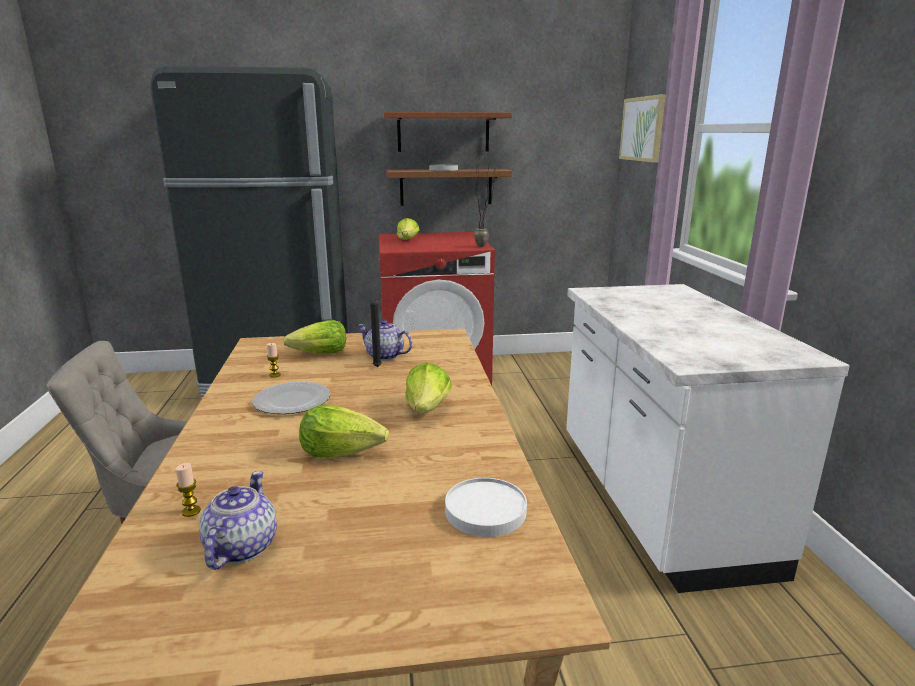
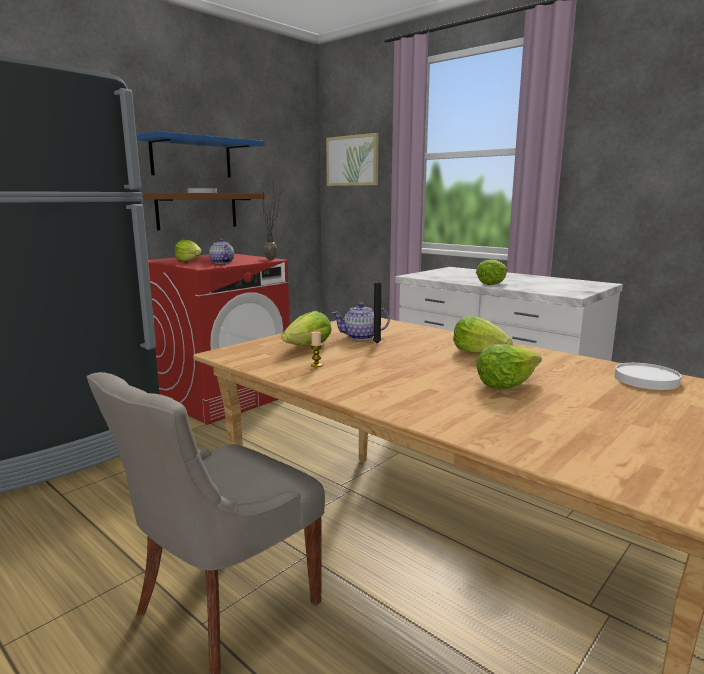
camera: 40 degrees left, 5 degrees down
(191, 511) = (528, 439): candle -> none
(240, 548) = (611, 438): teapot -> teapot (222, 262)
(291, 401) = (384, 373): plate -> none
(443, 132) = (191, 158): brown shelf -> blue shelf
(639, 322) = (492, 283): none -> lettuce

